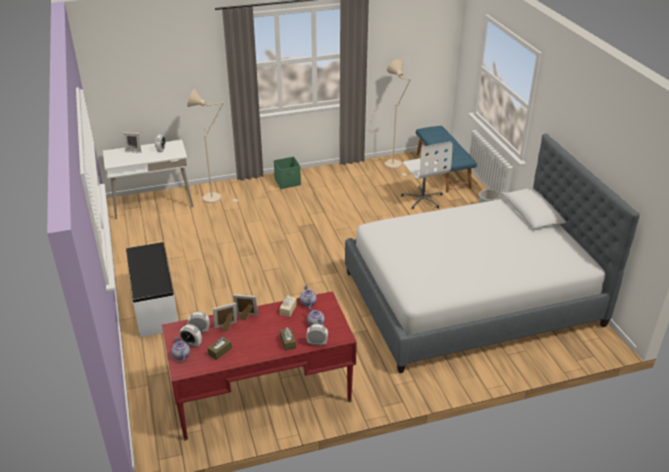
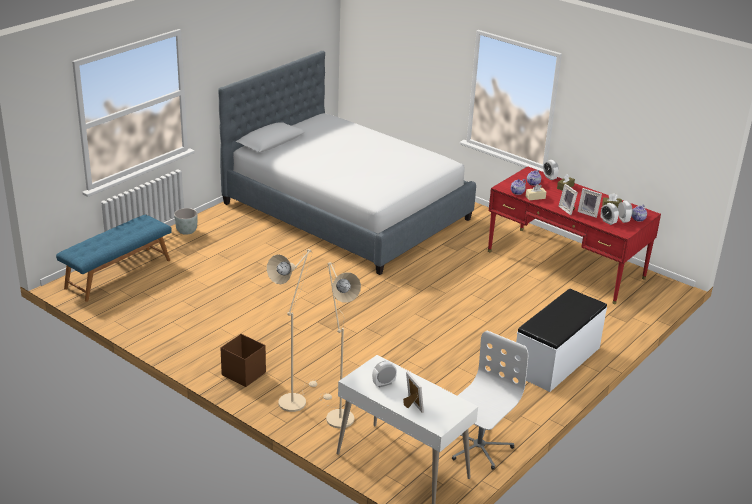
camera: 125 degrees left, 5 degrees down
(288, 182) = (243, 373): green storage box -> brown storage box
(395, 165) = (130, 308): beige floor lamp -> beige floor lamp (294, 399)
(423, 199) = (198, 270): white office chair -> white office chair (478, 447)

